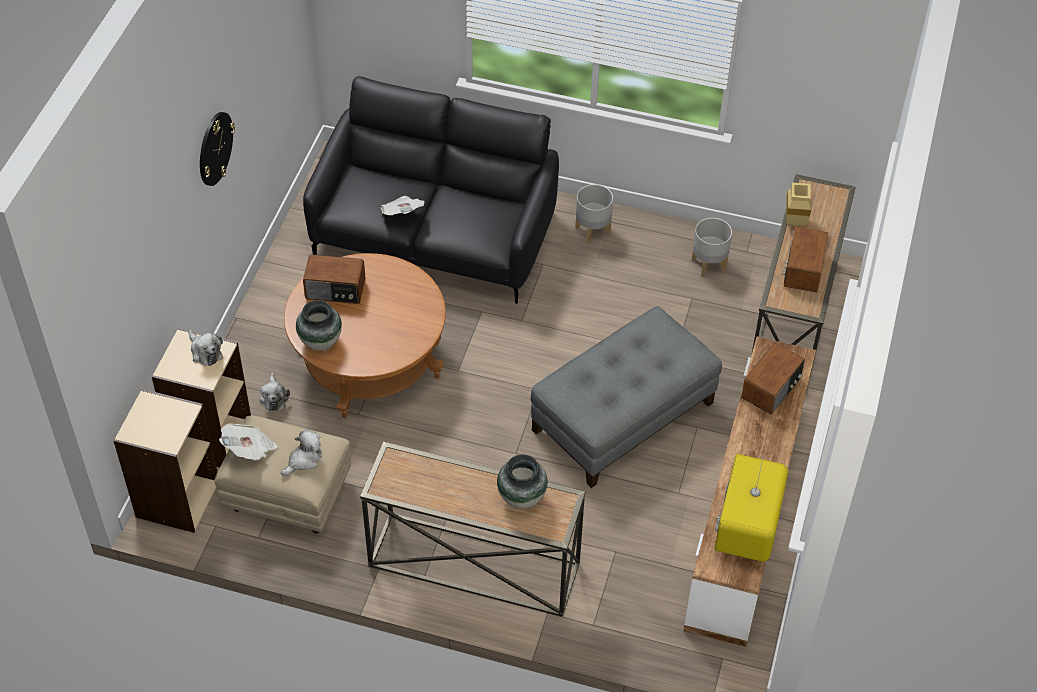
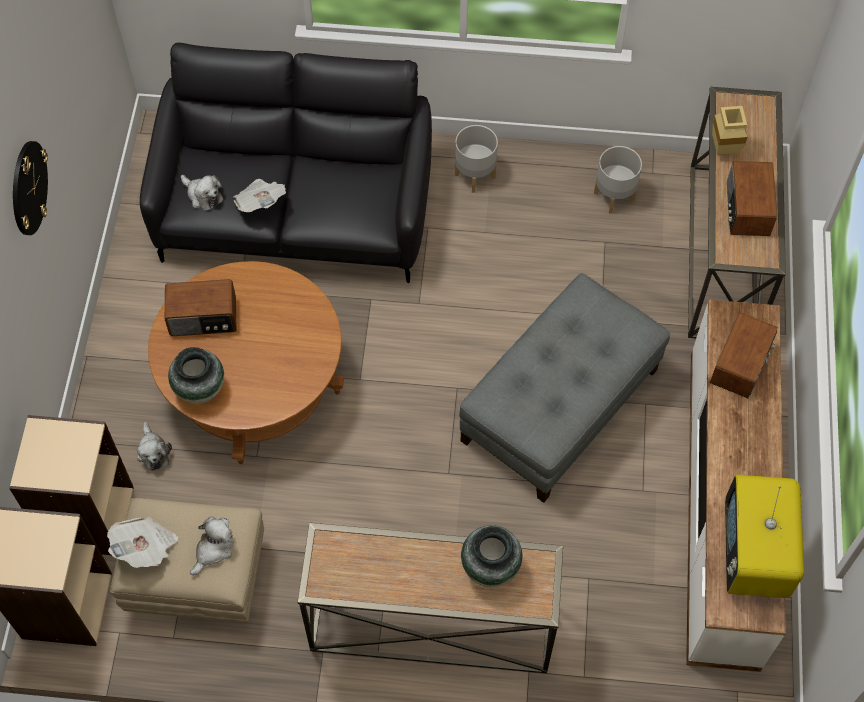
camera: 10 degrees left, 10 degrees up
(205, 352) = (68, 442): plush toy -> plush toy (203, 196)

